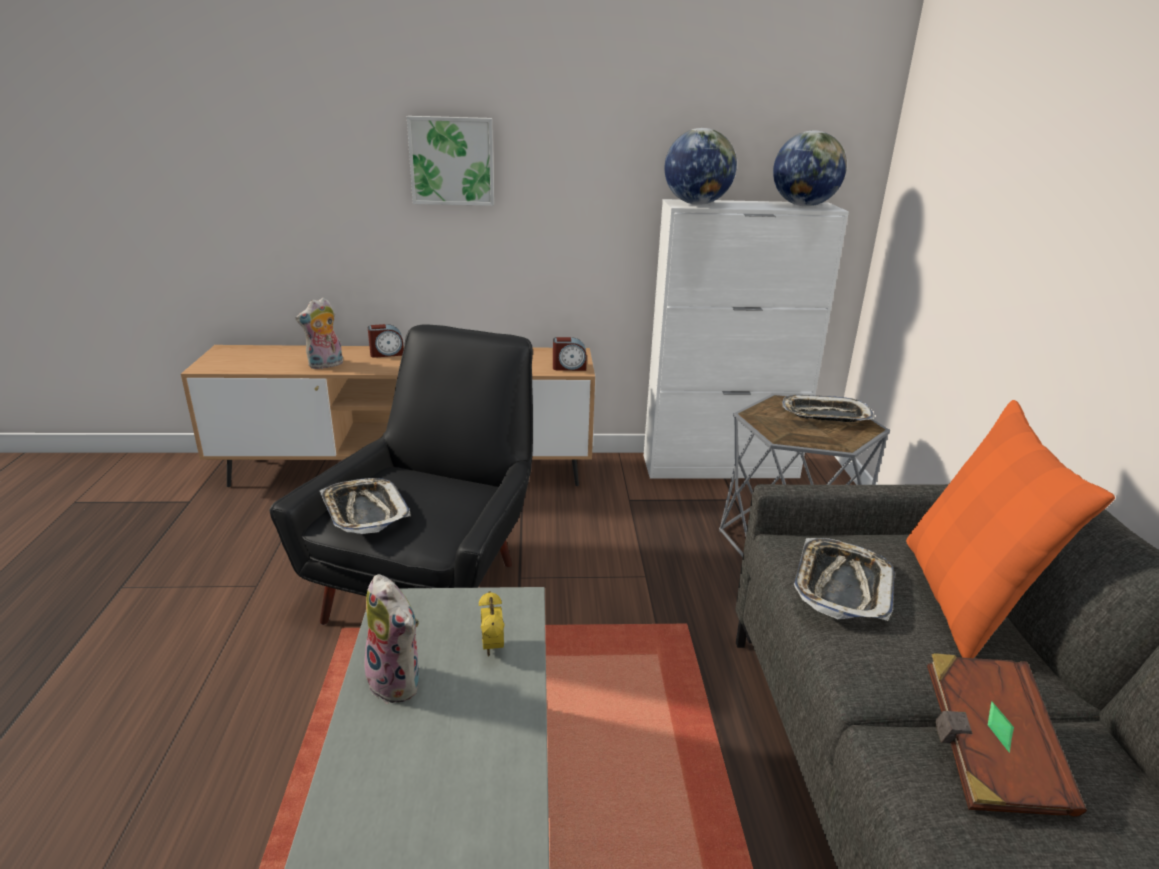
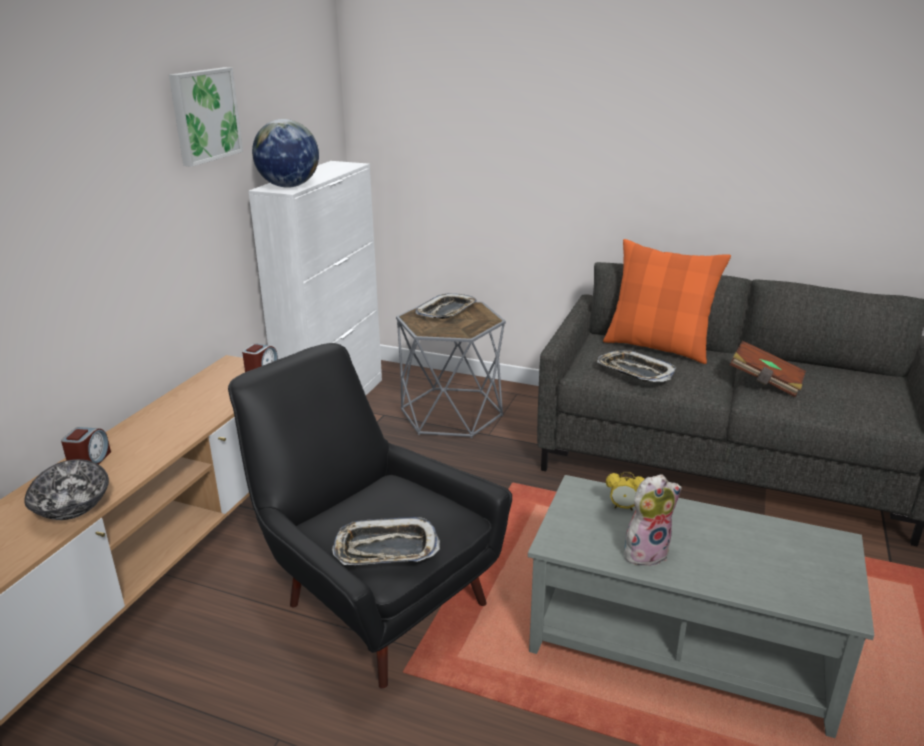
camera: 65 degrees left, 0 degrees up
(325, 365) = (71, 509): plush toy -> bowl
(452, 161) = (80, 207): picture -> picture (204, 115)
(803, 205) = (336, 167): globe -> none

